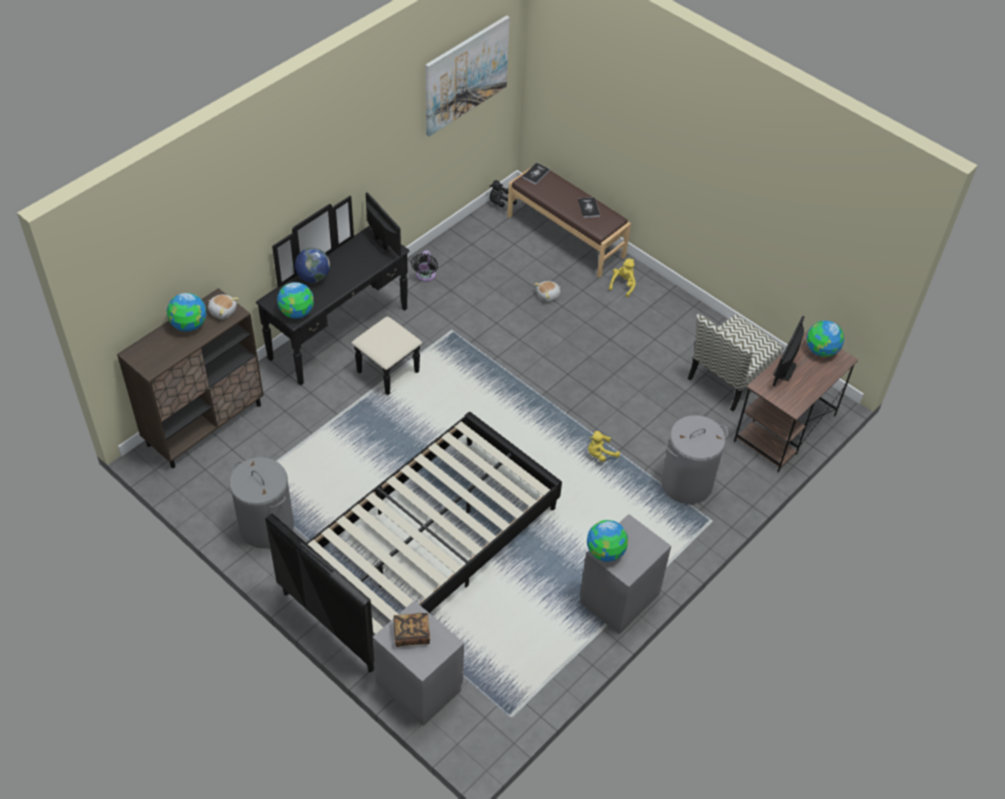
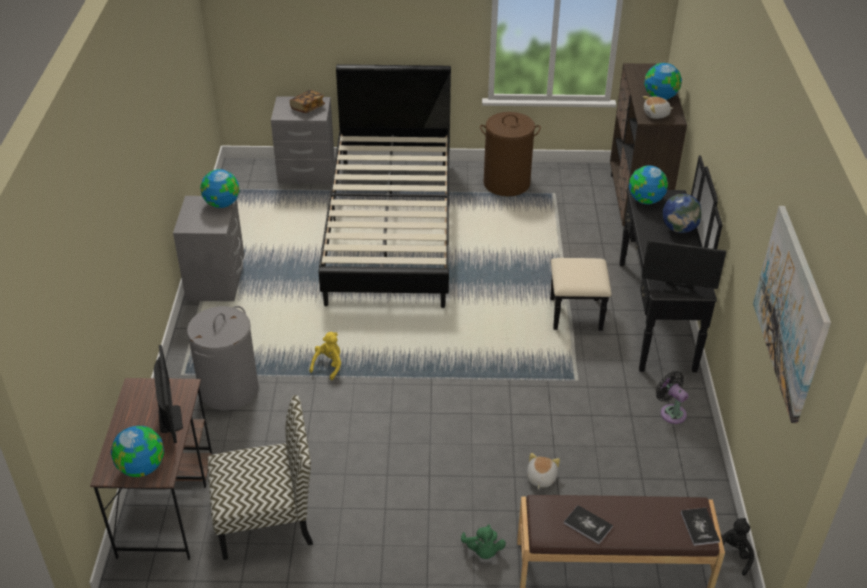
camera: 140 degrees right, 10 degrees down
(266, 526) = (506, 183): grey laundry basket -> brown laundry basket
(623, 285) = (483, 551): yellow plush toy -> green plush toy
(729, 379) = (267, 519): chair -> chair turned 75 degrees clockwise

